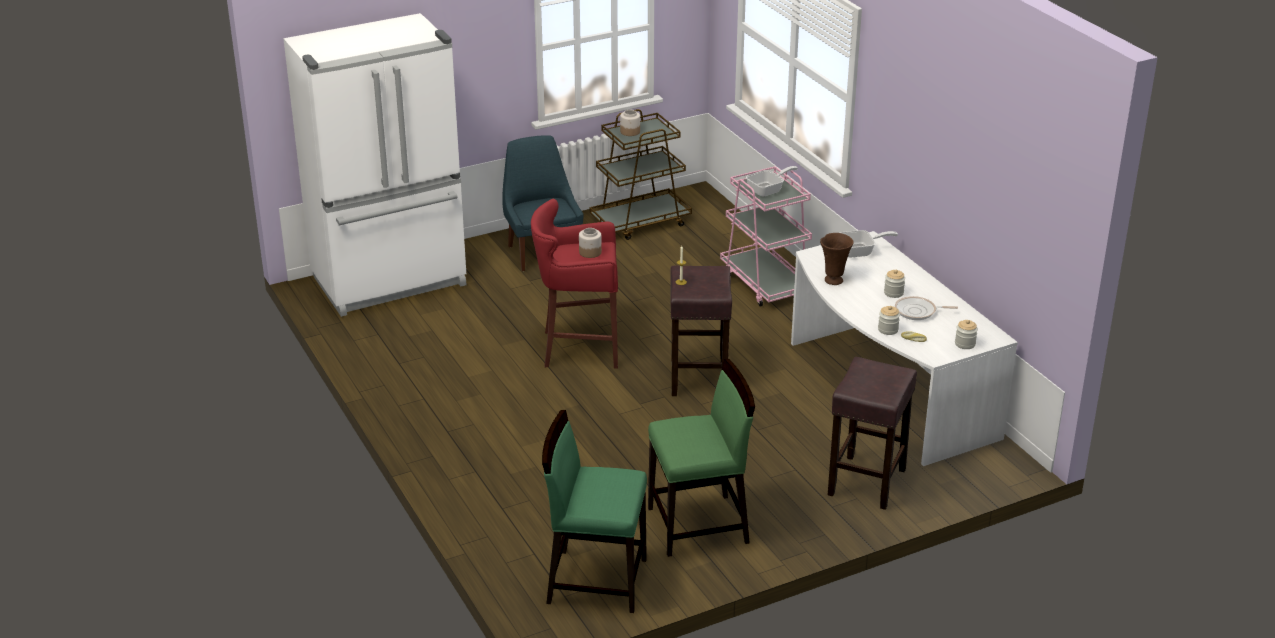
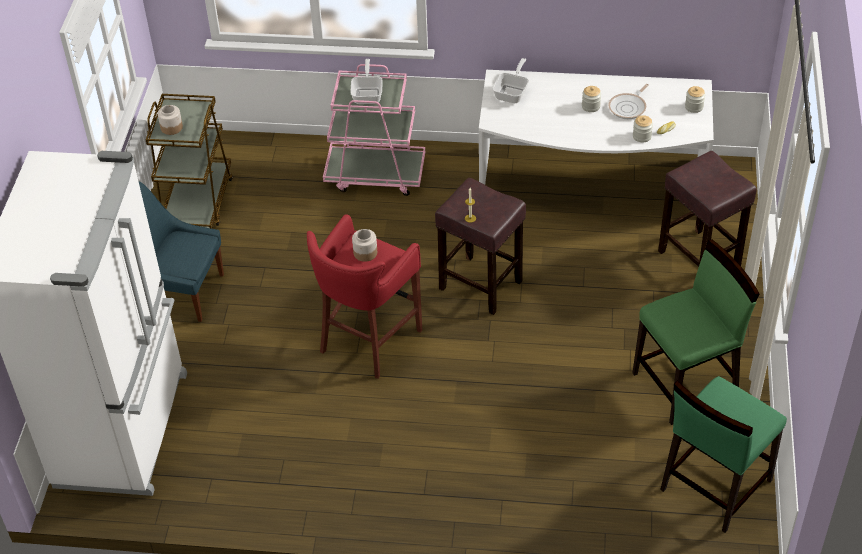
camera: 55 degrees left, 15 degrees up
(699, 525) = (686, 385): green chair -> green chair turned 45 degrees clockwise
(834, 280) = (543, 128): brown vase -> none

